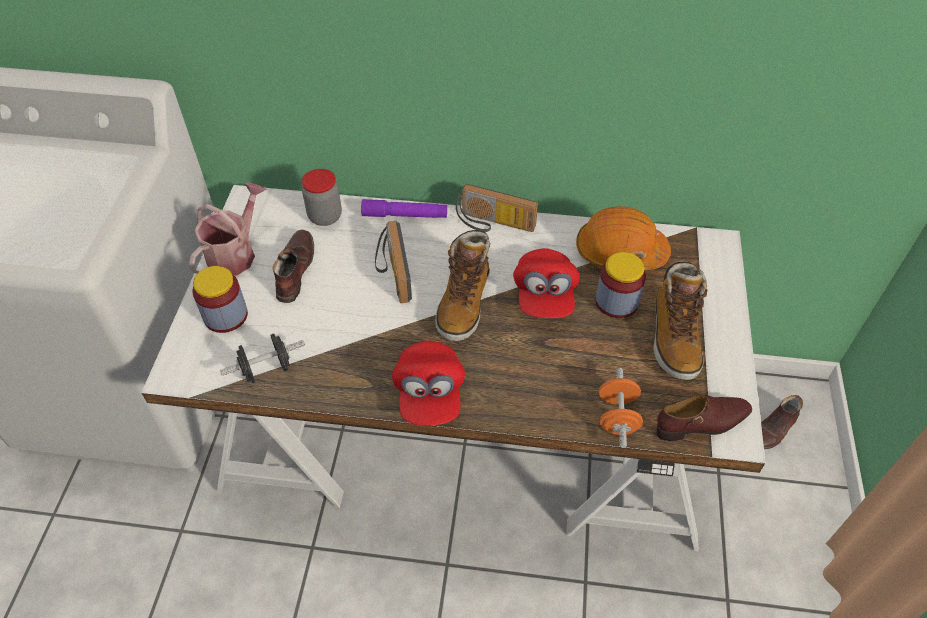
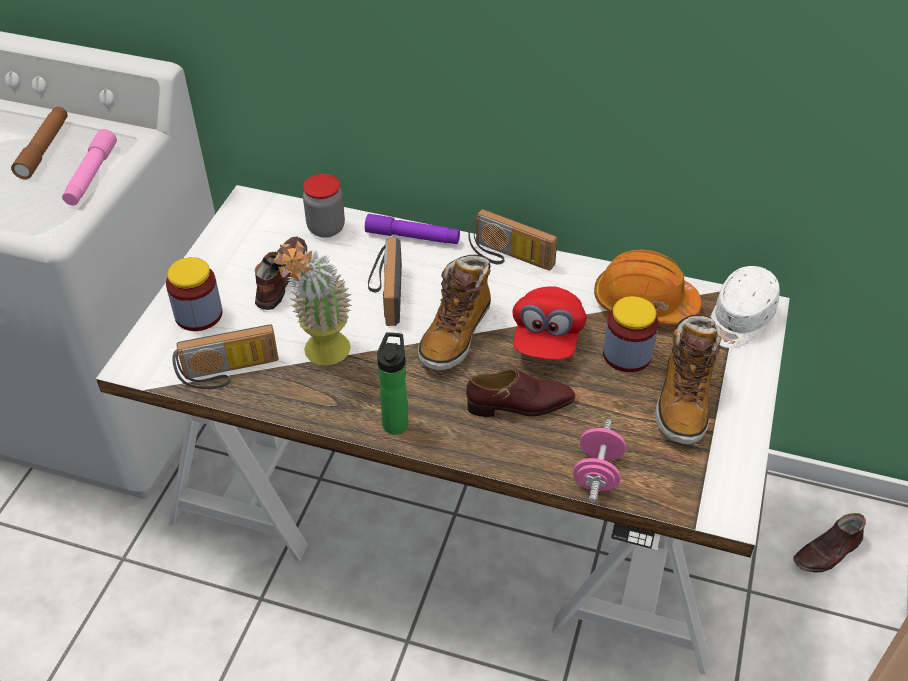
camera: 10 degrees right, 5 degrees down
(49, 178) = (44, 149): none -> brown flashlight
(102, 199) = (91, 175): none -> pink flashlight
(235, 253) = (223, 254): watering can -> none
(266, 369) = (229, 373): black dumbbell -> radio
(349, 342) = (322, 357): none -> potted plant
(429, 394) = (396, 421): red cap -> bottle
(617, 417) = (597, 473): orange dumbbell -> pink dumbbell
(702, 423) = (693, 493): brown shoe -> brown shoe (520, 405)
(703, 257) = (739, 320): none -> white cap

